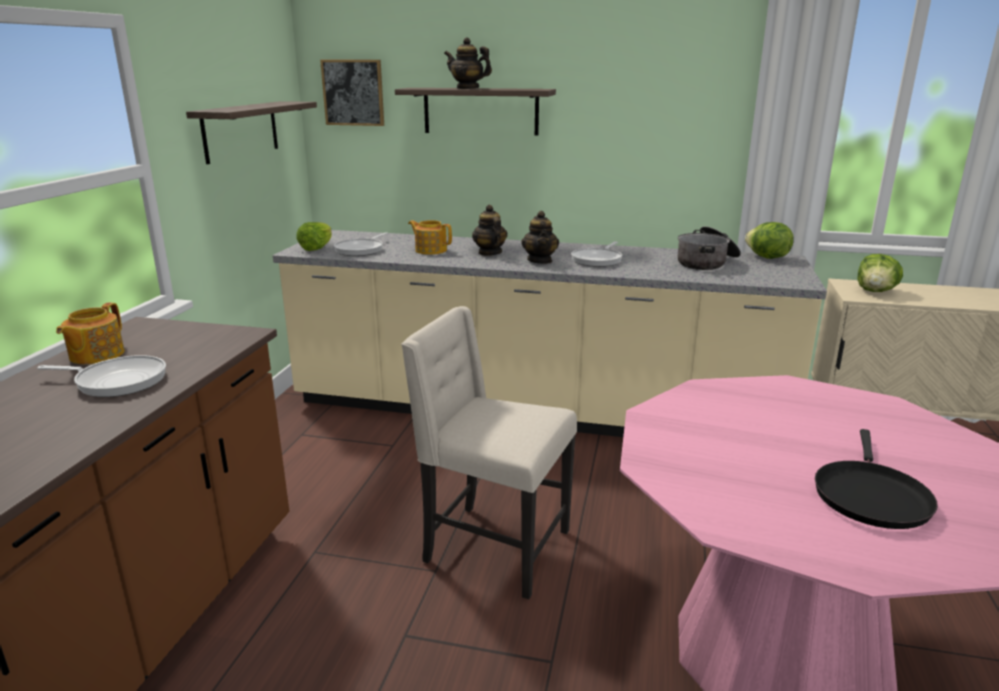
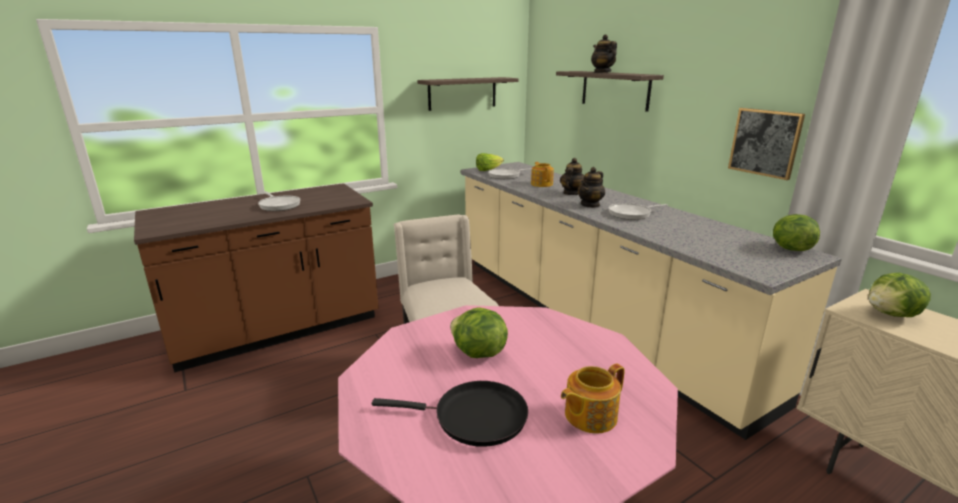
camera: 45 degrees right, 0 degrees up
(95, 355) = (297, 194): teapot -> teapot (589, 415)
(353, 92) = (550, 73): picture -> picture (765, 142)
(707, 262) = (717, 237): cooking pot -> none
(745, 446) = (478, 353): none -> lettuce
(870, 495) = (474, 417): black frying pan -> black frying pan turned 150 degrees counterclockwise

